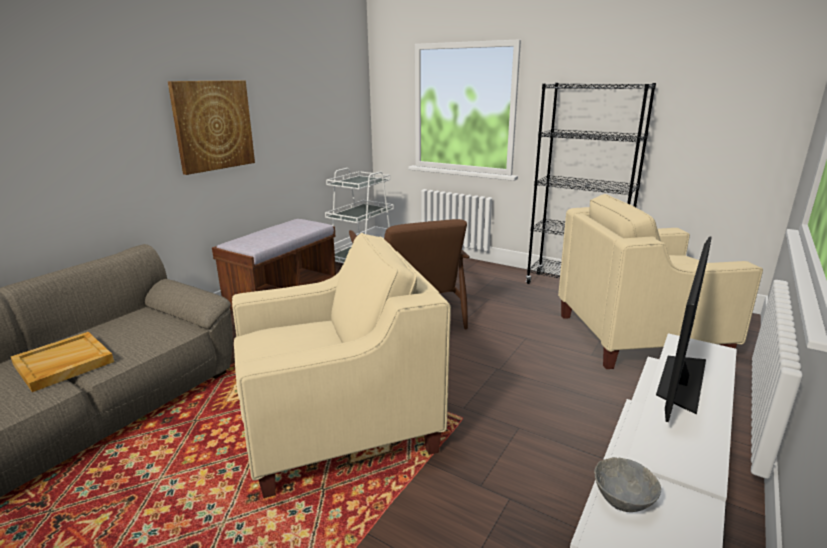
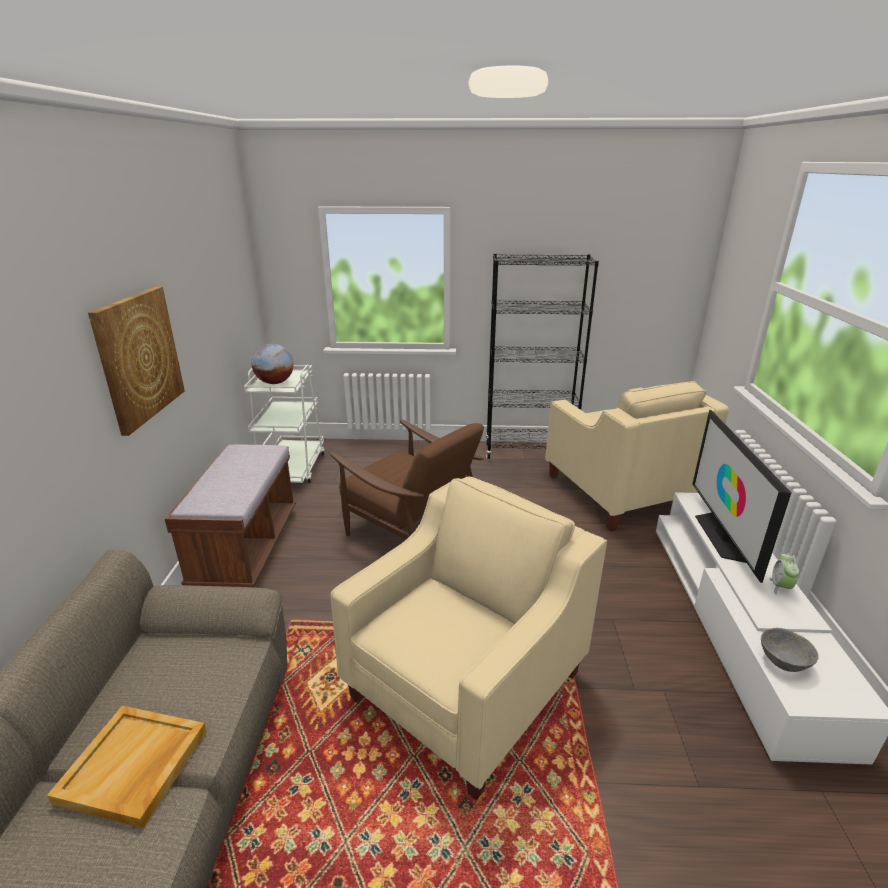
camera: 30 degrees left, 5 degrees up
(353, 182) = (275, 382): none -> globe
(638, 336) = (618, 492): beige armchair -> beige armchair turned 75 degrees counterclockwise
(702, 440) = (780, 587): none -> alarm clock

